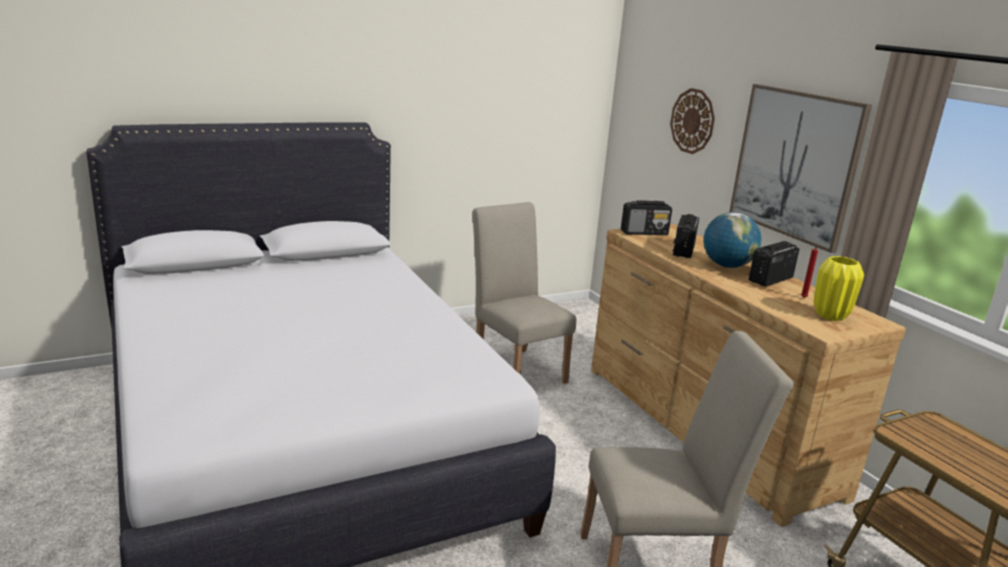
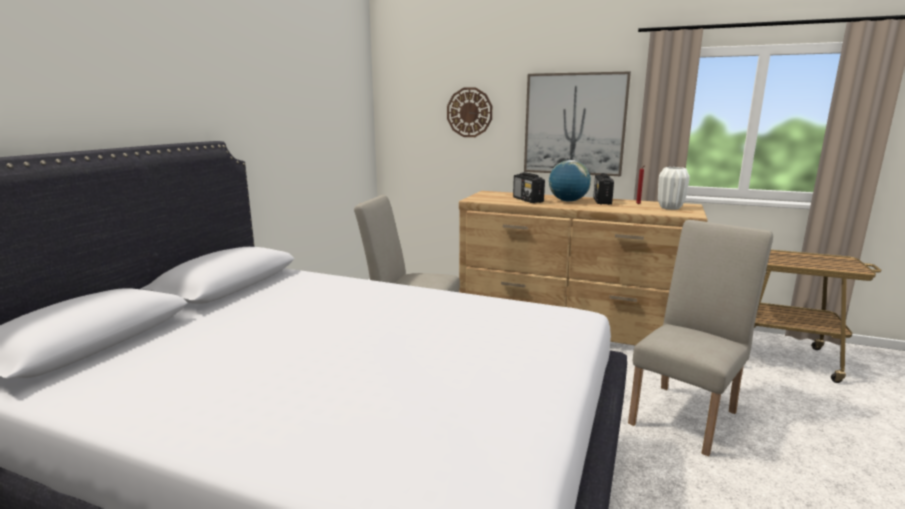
camera: 40 degrees left, 5 degrees down
(644, 233) = (482, 197): radio -> none
(830, 315) = (669, 208): yellow vase -> white vase

